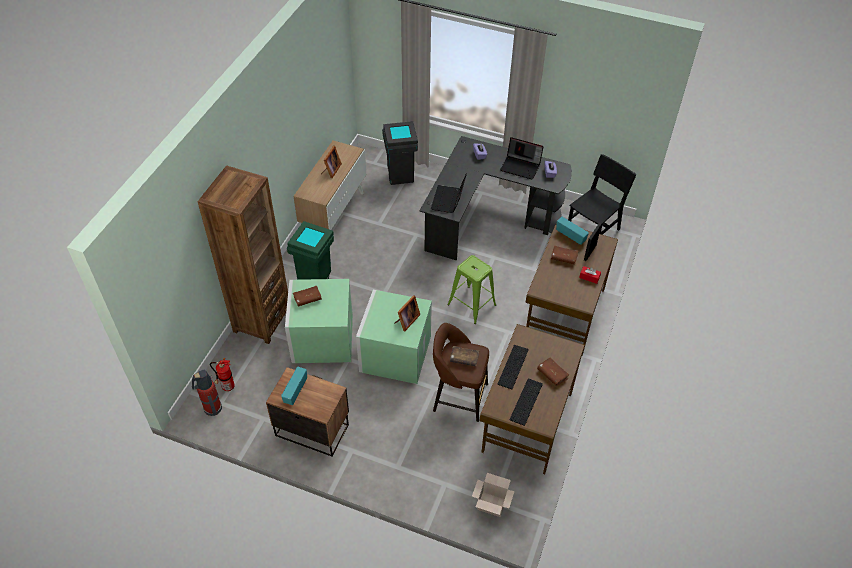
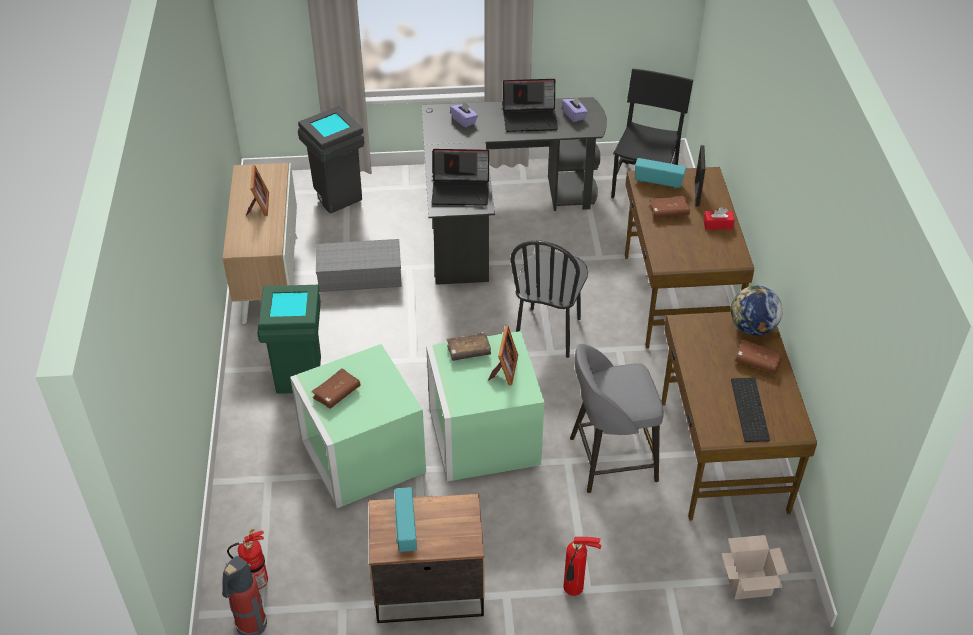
camera: 25 degrees left, 5 degrees down
(262, 320) = (251, 465): brown bookcase -> none
(385, 229) = (361, 274): none -> grey storage box
(390, 463) = (574, 589): none -> fire extinguisher
(448, 200) = (461, 191): laptop -> laptop turned 75 degrees counterclockwise
(458, 397) = (610, 459): brown stool -> grey stool
(464, 359) = (622, 389): brown book -> brown book (469, 351)
(472, 305) = (548, 332): green stool -> black chair
(514, 367) = (702, 372): keyboard -> none
(563, 352) = (752, 328): none -> globe

